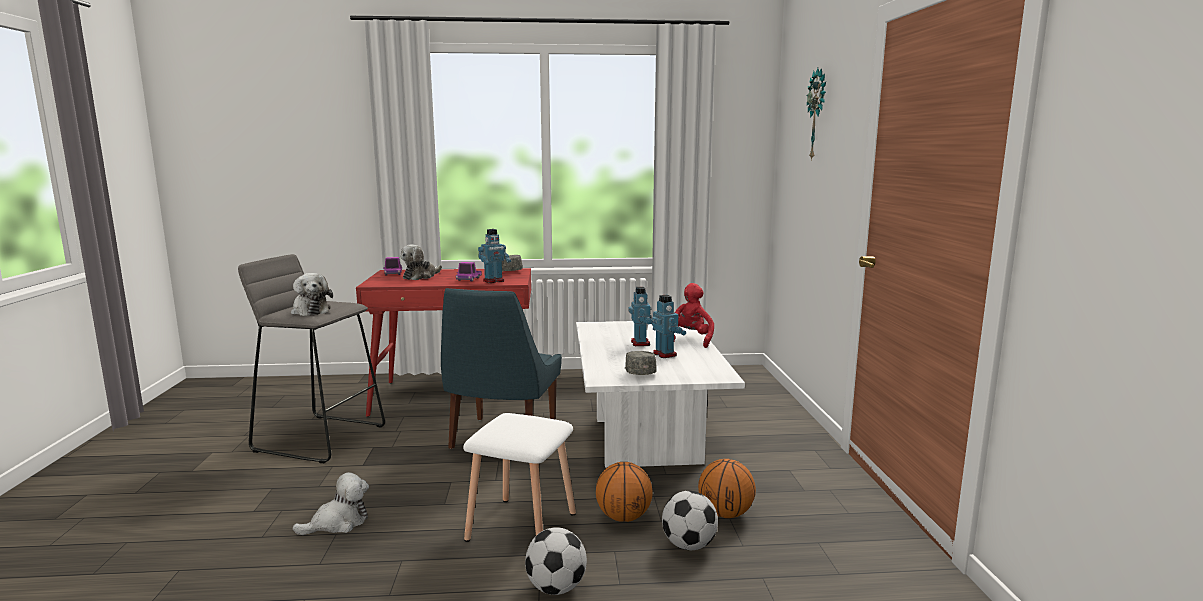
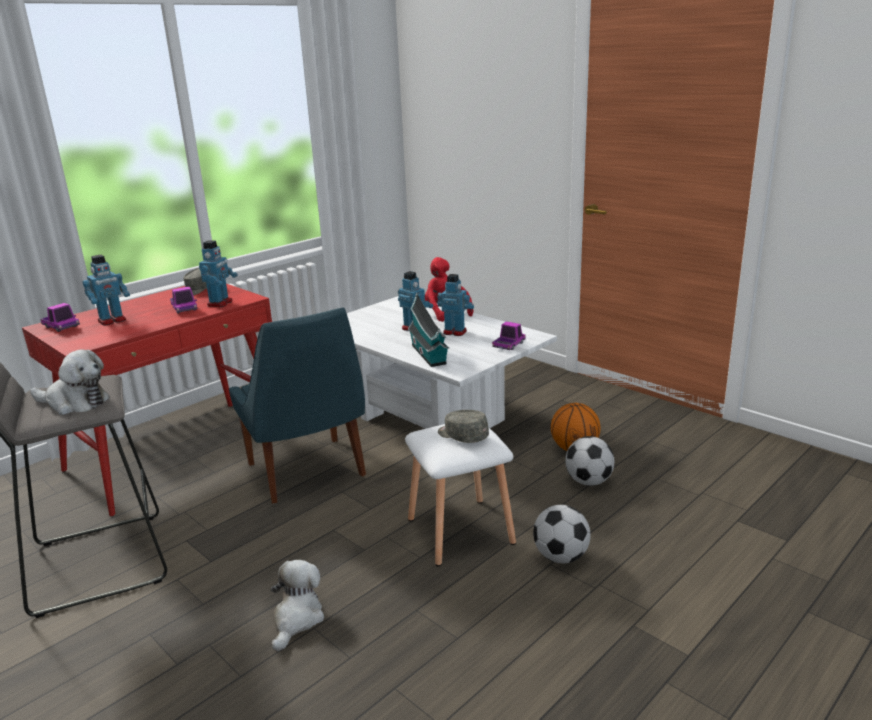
camera: 40 degrees left, 10 degrees up
(421, 276) = (112, 321): plush toy -> toy robot
(607, 363) = (429, 355): none -> toy house
(624, 517) = (518, 485): basketball -> none
(639, 372) = (470, 354): grey cap -> grey cap (462, 436)
(684, 376) = (509, 345): none -> toy truck
(818, 114) = (484, 73): wall clock -> none

